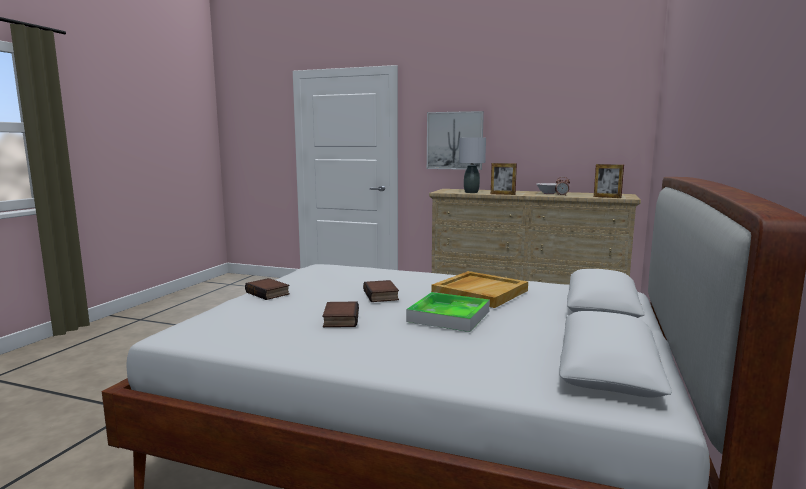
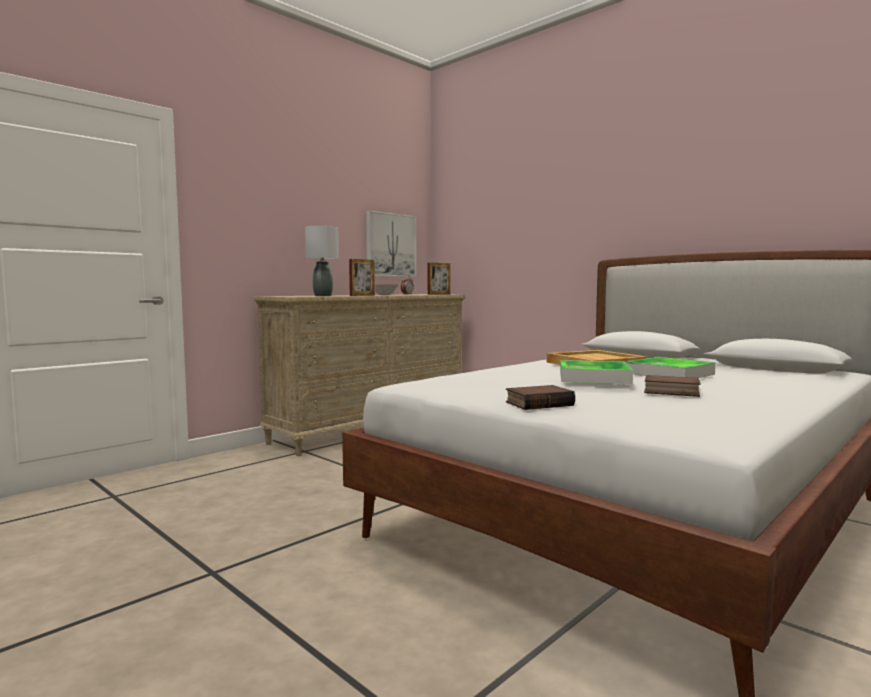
camera: 65 degrees left, 5 degrees down
(382, 295) = (594, 377): book -> tray
(454, 140) = (261, 232): picture -> picture (390, 245)

